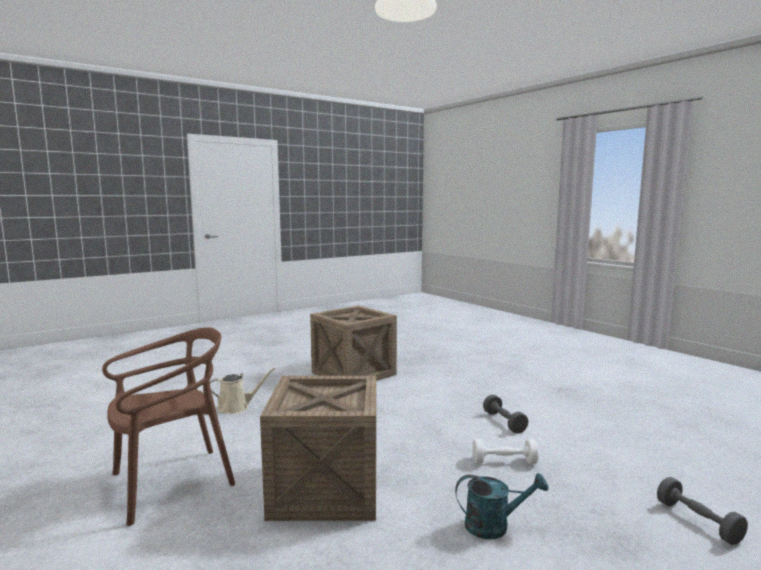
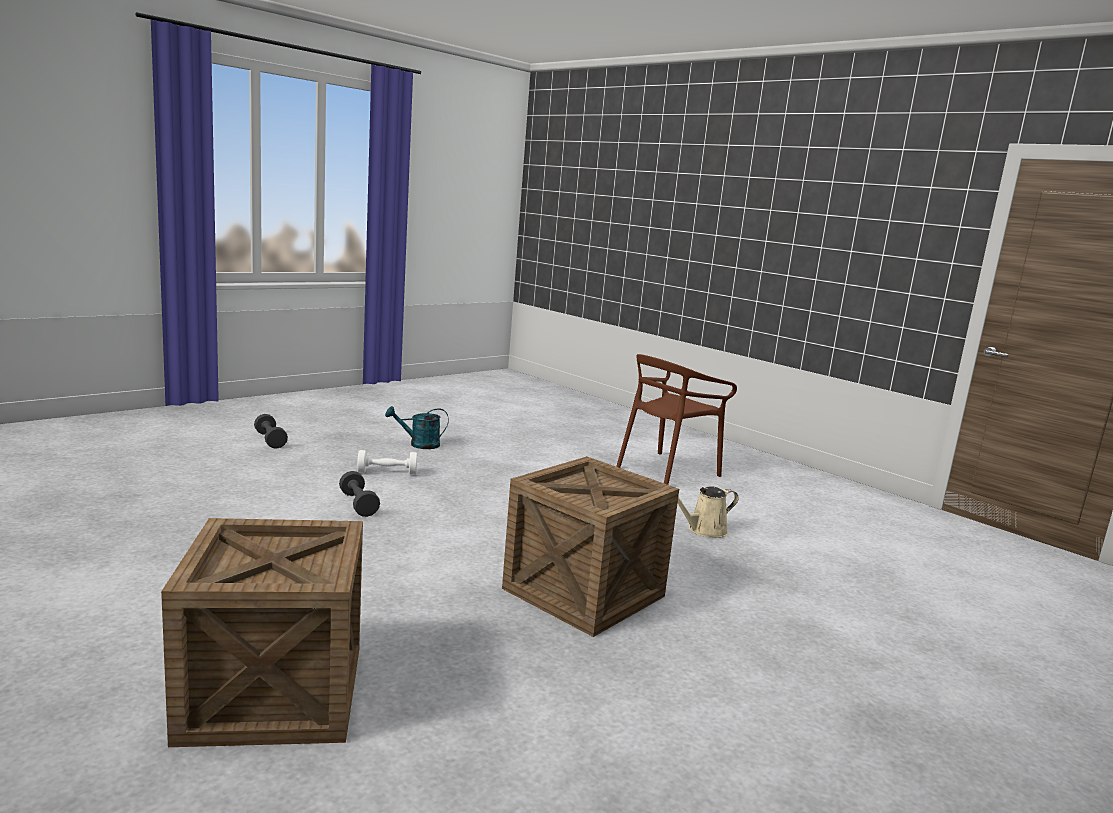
camera: 170 degrees right, 5 degrees up
(326, 488) = (543, 463): crate -> crate (274, 693)

